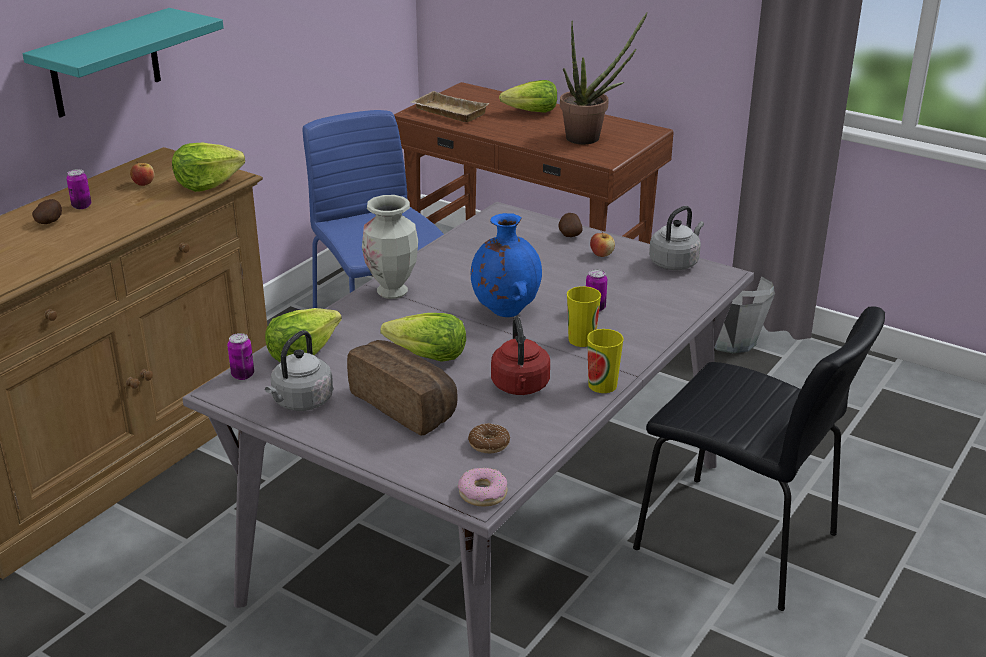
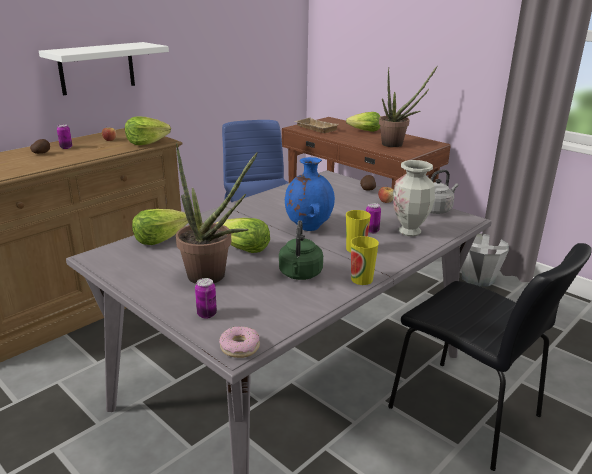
camera: 10 degrees right, 5 degrees down
(105, 64) = (97, 68): turquoise shelf -> white shelf
(243, 375) = (112, 248): can -> can (206, 314)
(301, 402) = (140, 269): grey kettle -> none
(392, 292) = (238, 210): vase -> vase (409, 232)
(407, 405) = (213, 278): bread -> potted plant
(489, 444) = (260, 311): donut -> none
(520, 387) = (300, 275): red kettle -> green kettle

